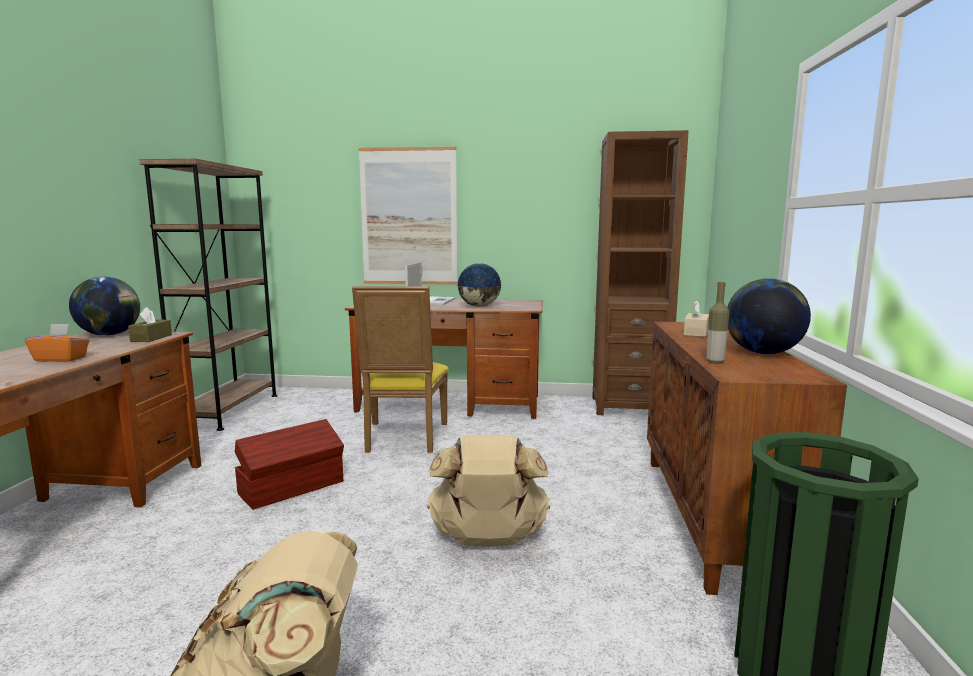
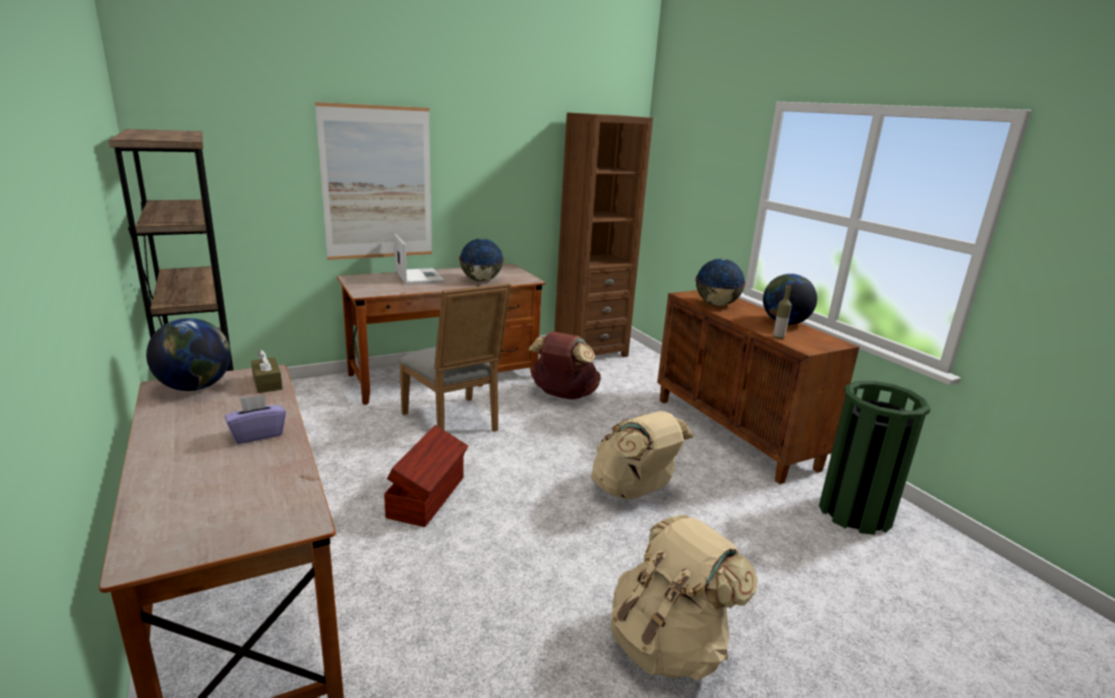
camera: 35 degrees left, 10 degrees up
(61, 359) = (257, 434): orange tissue box -> purple tissue box
(403, 439) = (454, 423): yellow chair -> grey chair
(541, 438) = (563, 395): none -> brown backpack
(696, 332) = (717, 305): beige tissue box -> globe

